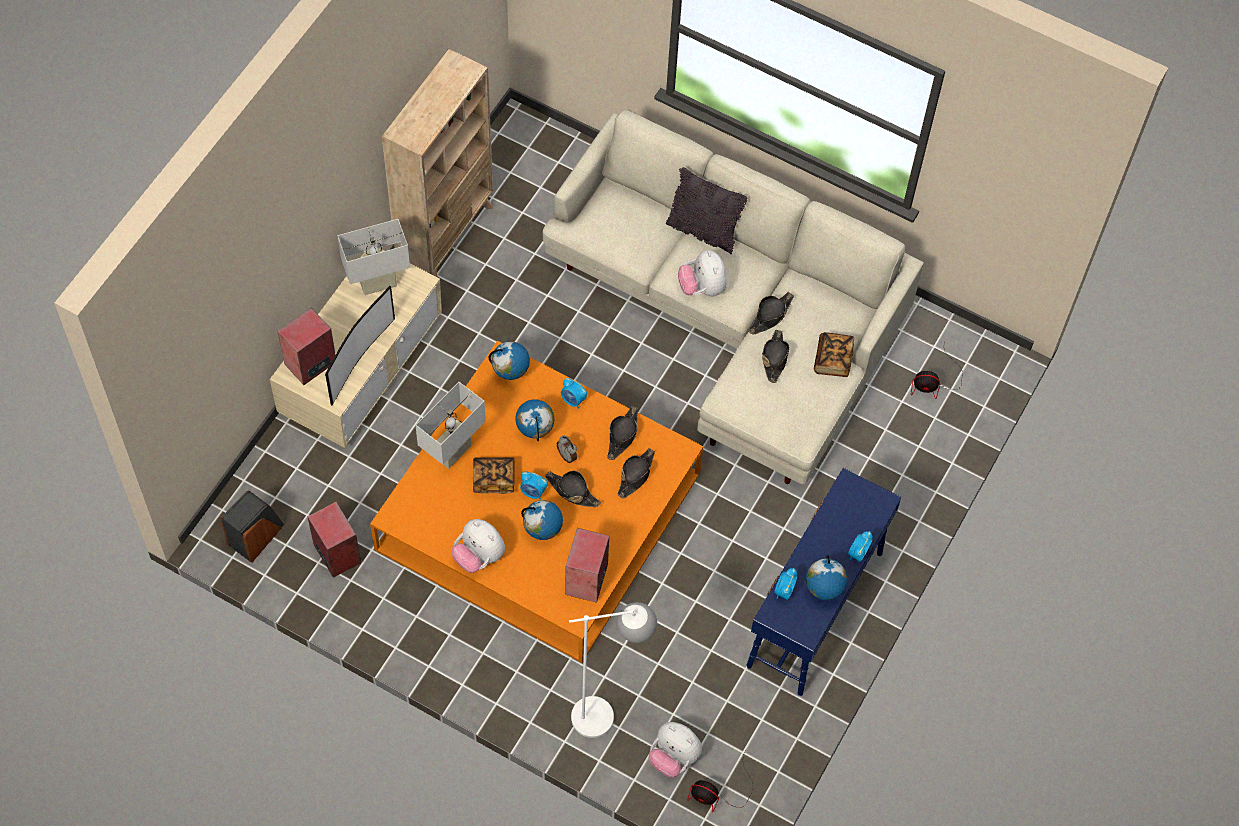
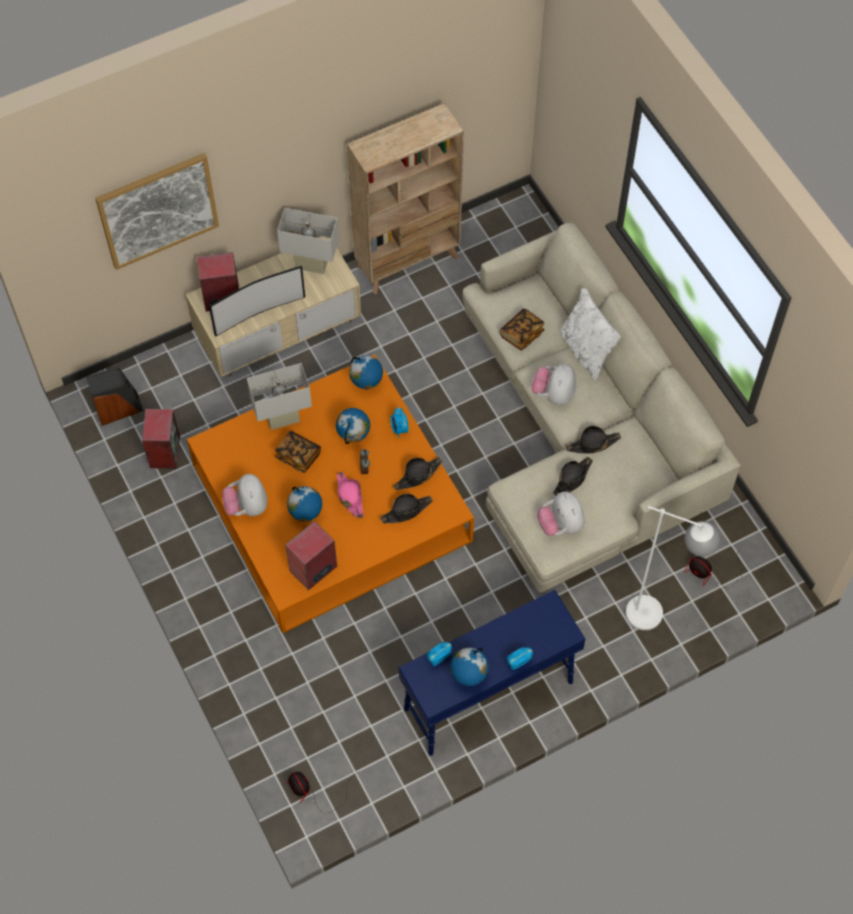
camera: 35 degrees right, 0 degrees up
(241, 298) = (158, 210): none -> picture
(533, 492) = (320, 481): alarm clock -> none
(572, 491) = (350, 496): black hat -> pink hat
(607, 714) = (274, 683): white floor lamp -> white floor lamp (657, 617)
(673, 757) = (300, 744): plush toy -> plush toy (560, 525)
(703, 231) = (586, 351): black pillow -> white pillow
(833, 360) = (618, 505): book -> book (521, 334)

